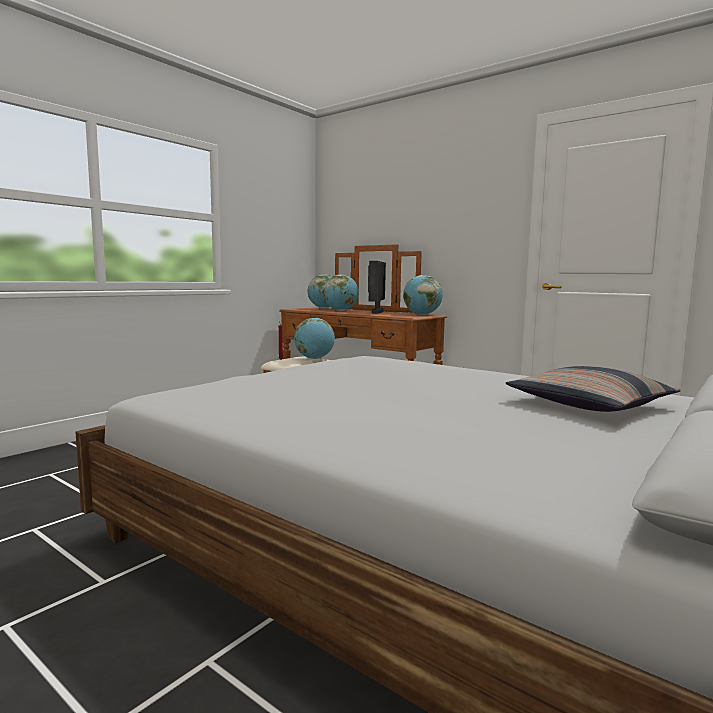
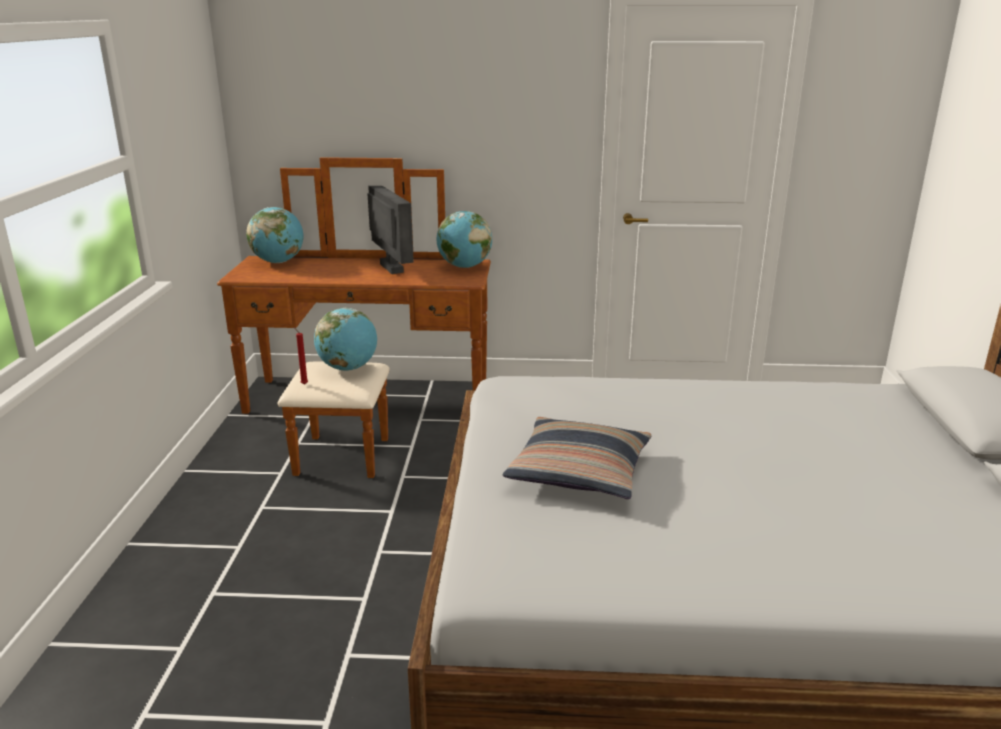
camera: 35 degrees left, 15 degrees up
(340, 310) = (326, 270): globe -> none
(589, 405) = (855, 433): pillow -> pillow (579, 471)

